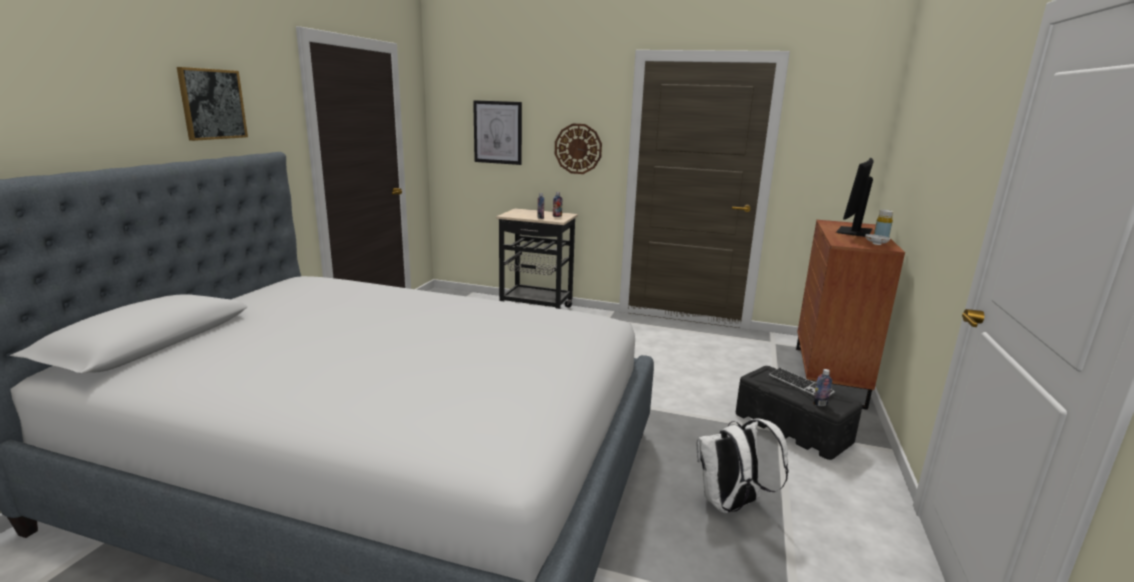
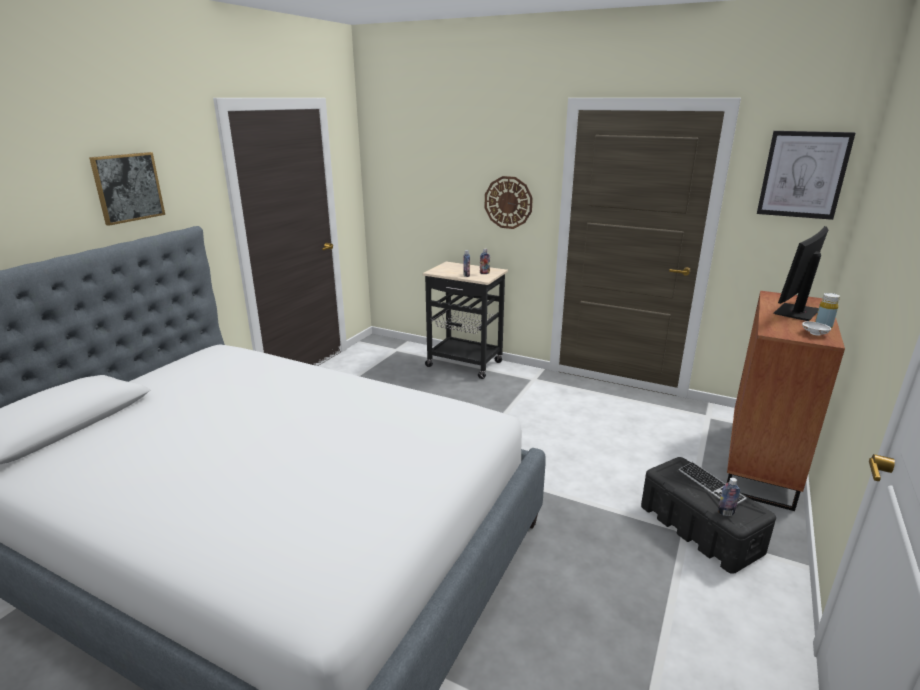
camera: 10 degrees right, 5 degrees up
(498, 132) = (429, 184): picture -> picture (803, 175)
(731, 505) = (606, 620): white backpack -> none

